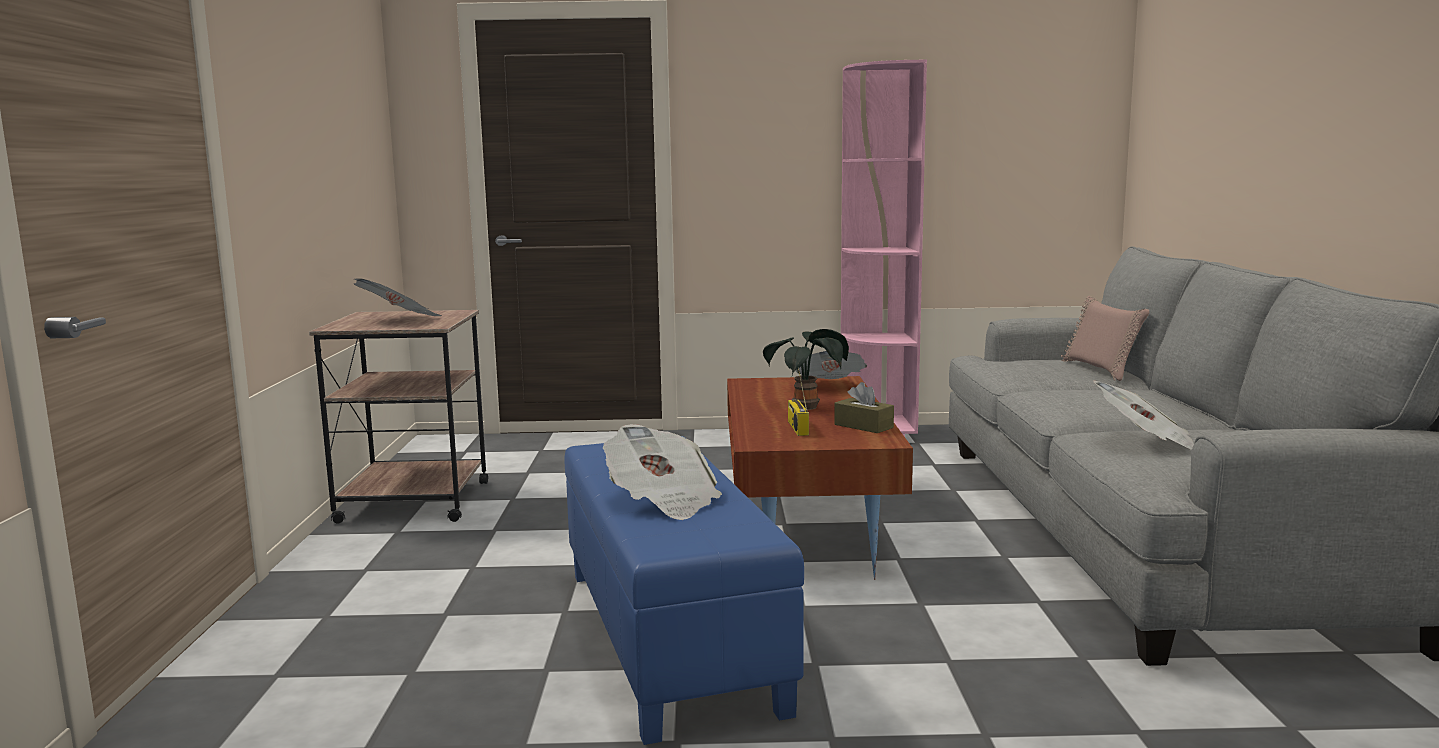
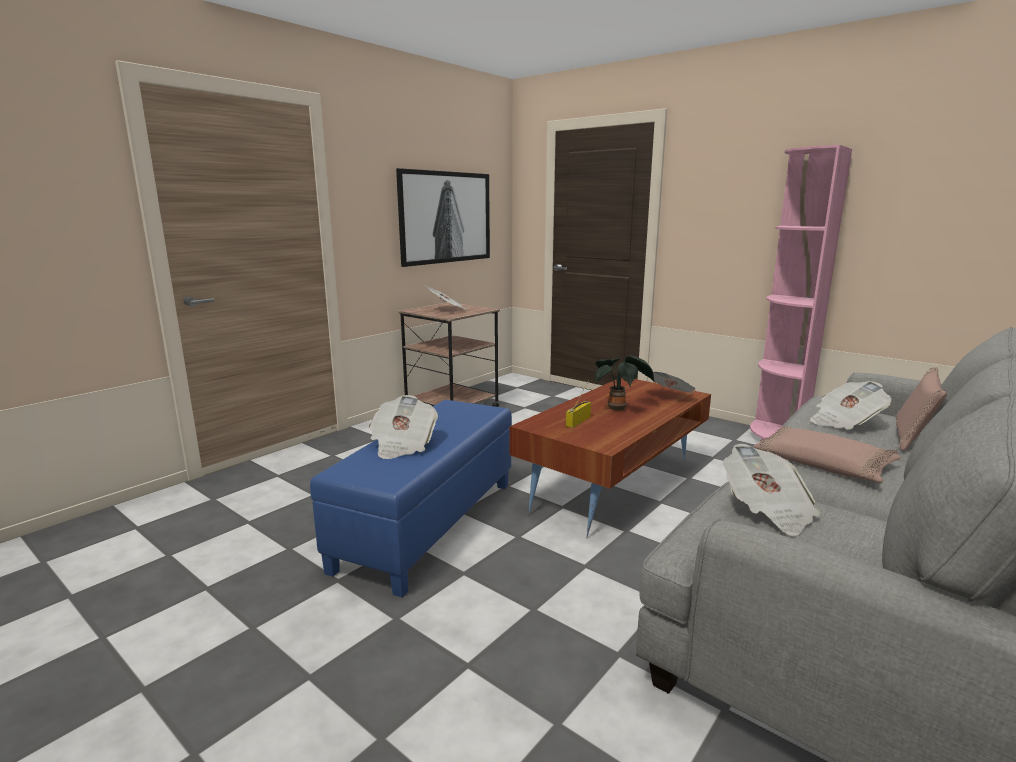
camera: 40 degrees right, 5 degrees up
(336, 158) = (445, 217): none -> picture
(863, 426) = (619, 431): brown tissue box -> none
(1035, 370) = (844, 422): none -> newspaper
(1095, 400) = (824, 461): none -> beige pillow

